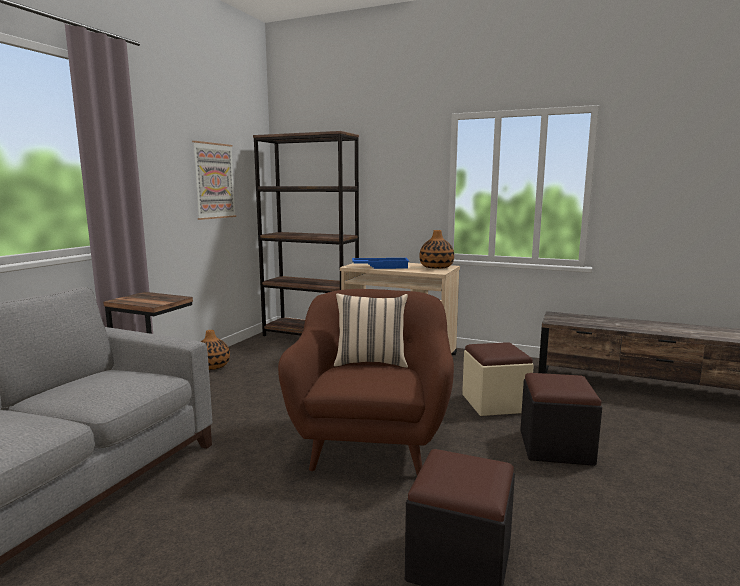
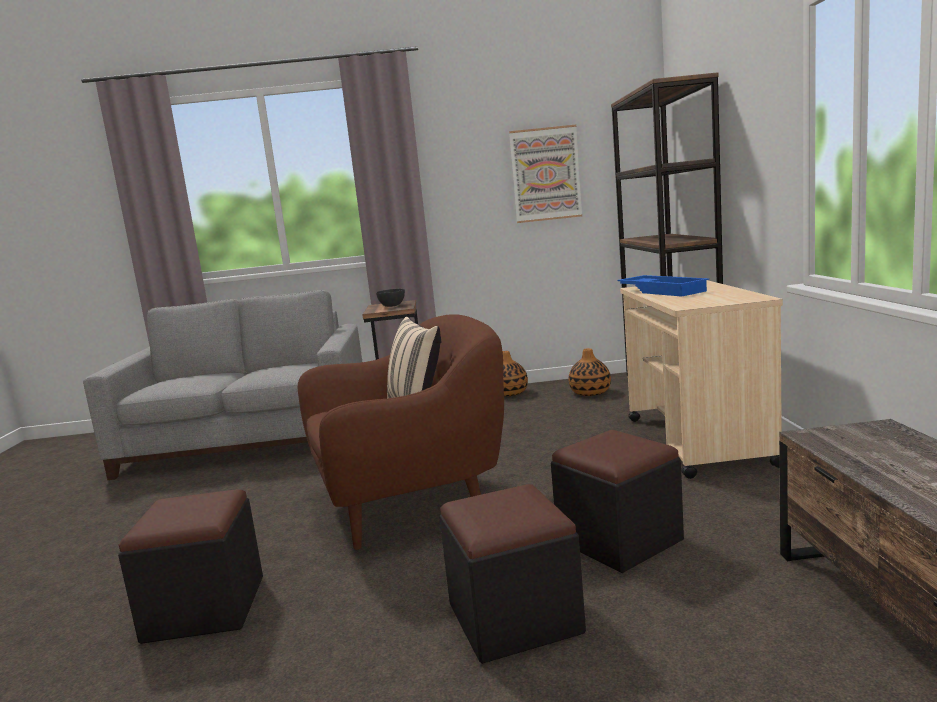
camera: 65 degrees right, 0 degrees up
(150, 298) = (392, 306): none -> grey bowl
(436, 267) = (727, 298): vase -> vase (590, 392)
(494, 403) = (619, 540): beige ottoman -> black ottoman

